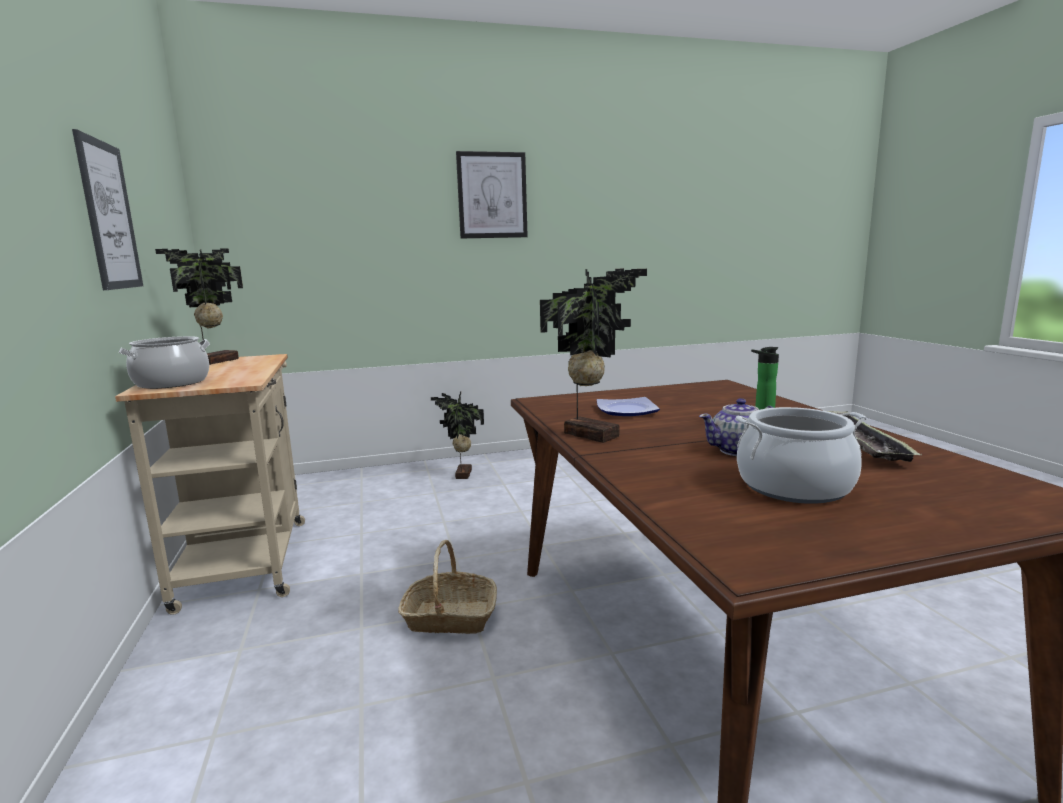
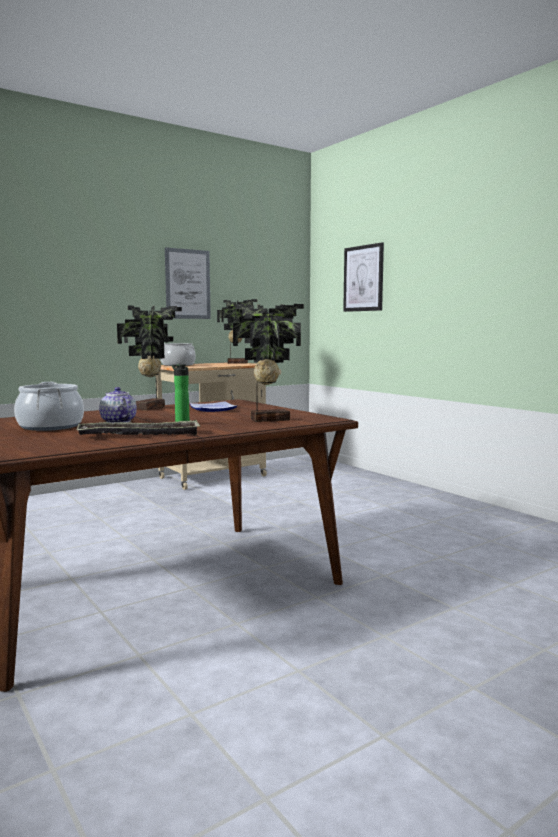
camera: 70 degrees right, 5 degrees down
(449, 617) = (177, 520): basket -> none
(461, 474) = (387, 492): potted plant -> potted plant (268, 419)
(492, 195) = (470, 247): picture -> picture (363, 278)

